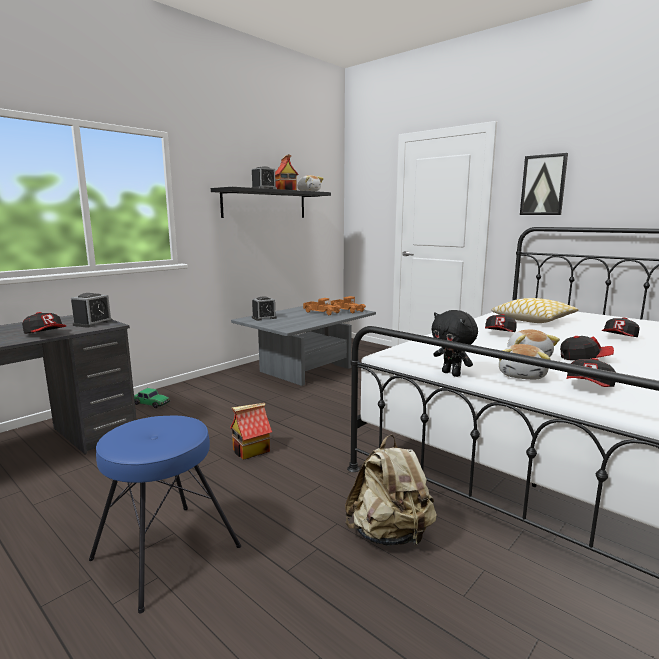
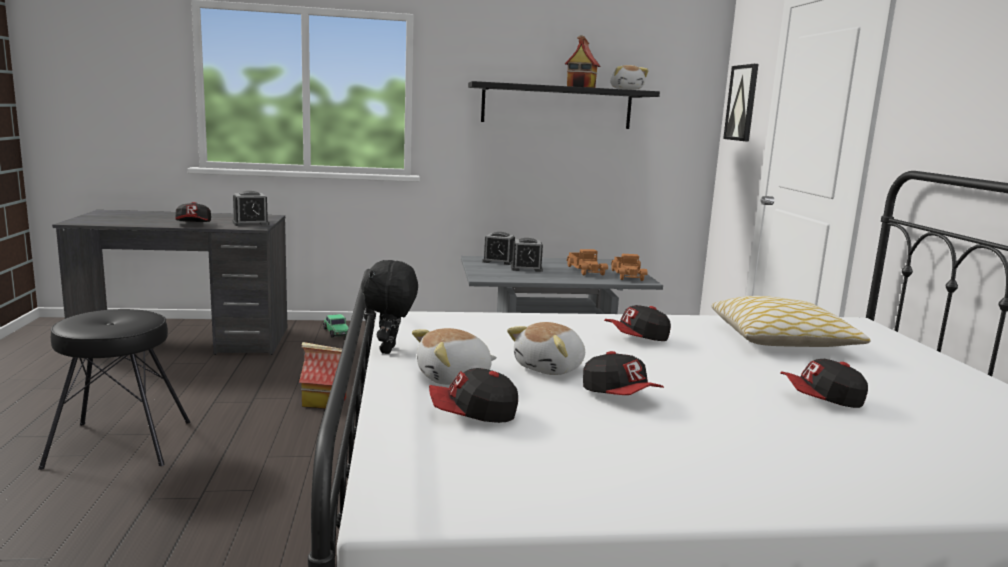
camera: 40 degrees right, 0 degrees up
(165, 552) = (120, 443): blue stool -> black stool
(264, 189) = (537, 84): alarm clock -> alarm clock (526, 268)
(390, 535) = (268, 522): beige backpack -> none
(543, 185) = (946, 87): picture -> picture (742, 103)

